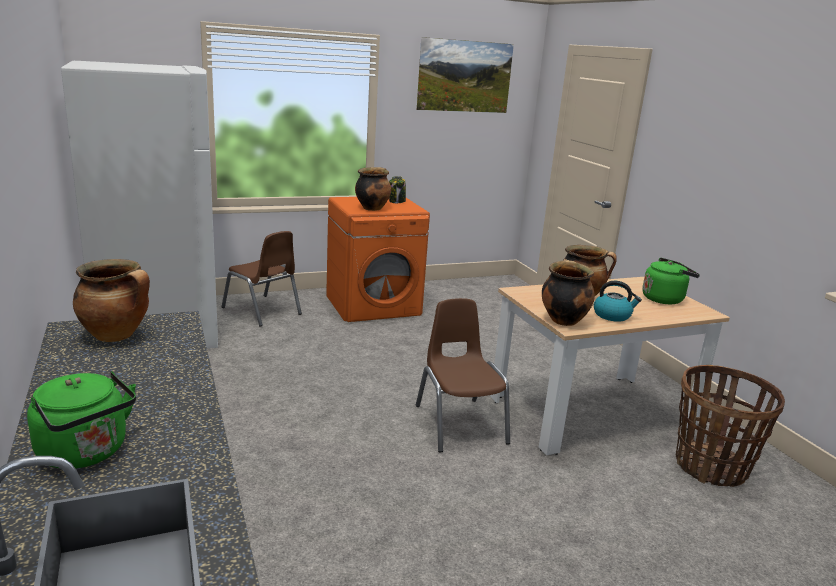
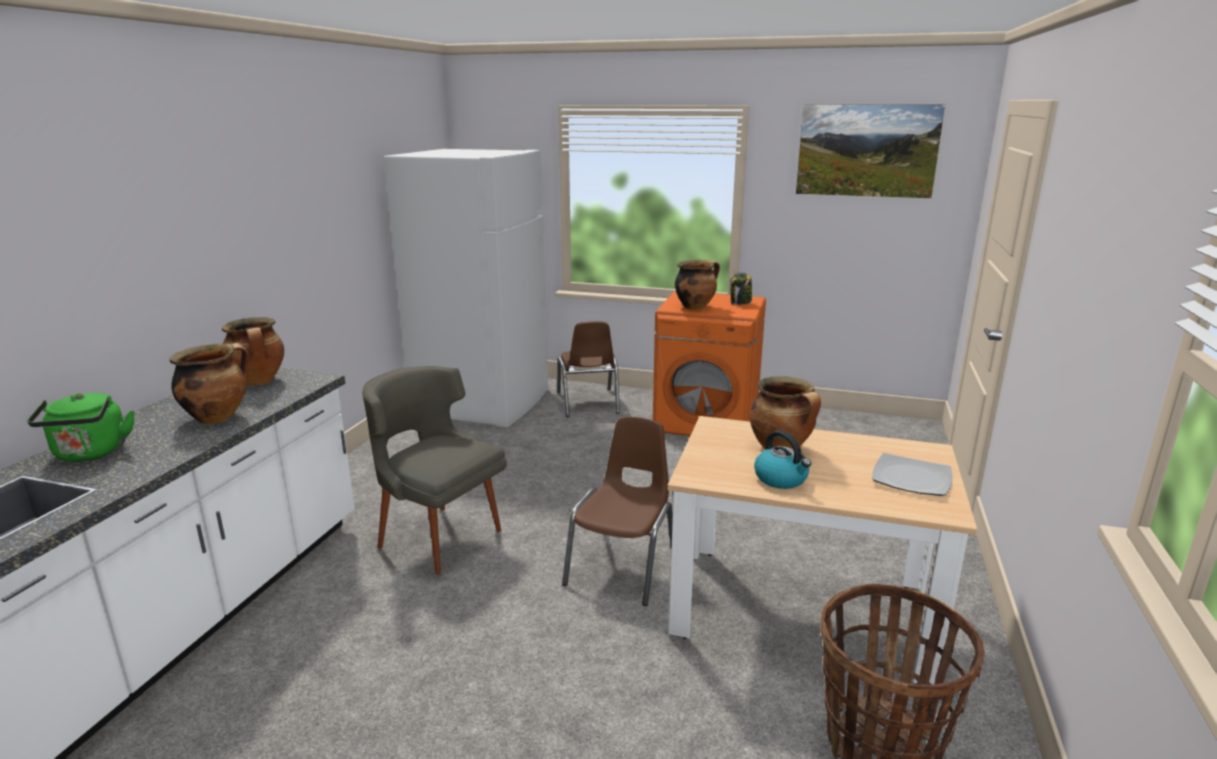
camera: 40 degrees right, 0 degrees up
(296, 456) = (441, 540): none -> grey chair
(563, 320) = (702, 467): cooking pot -> cooking pot (218, 417)
(664, 299) = (912, 479): green kettle -> plate

